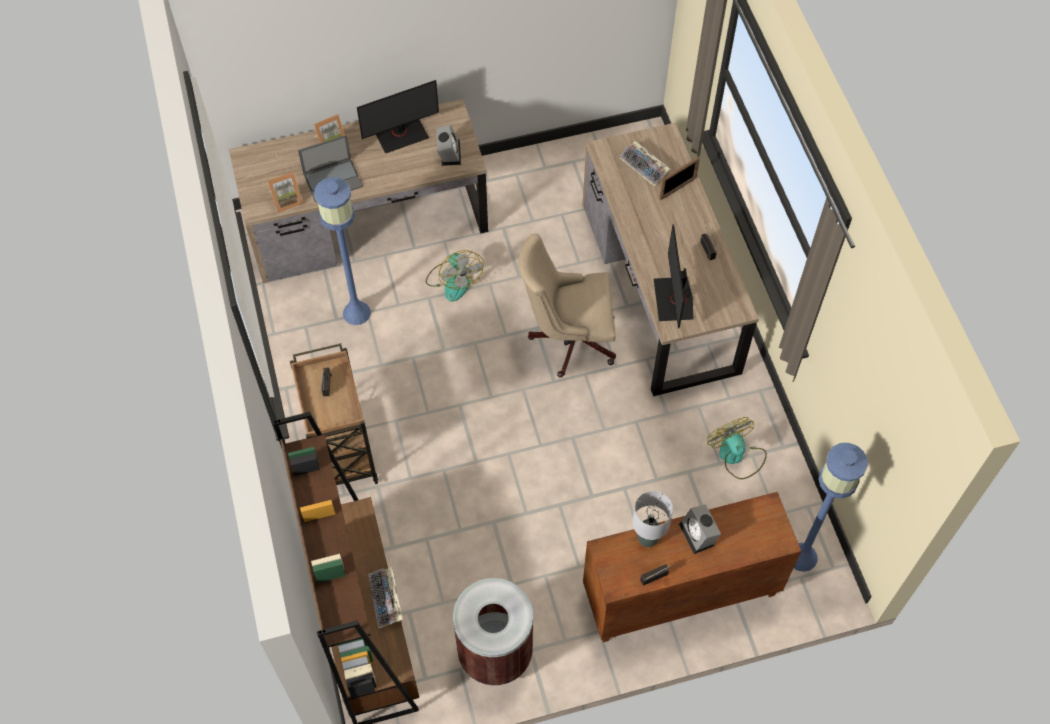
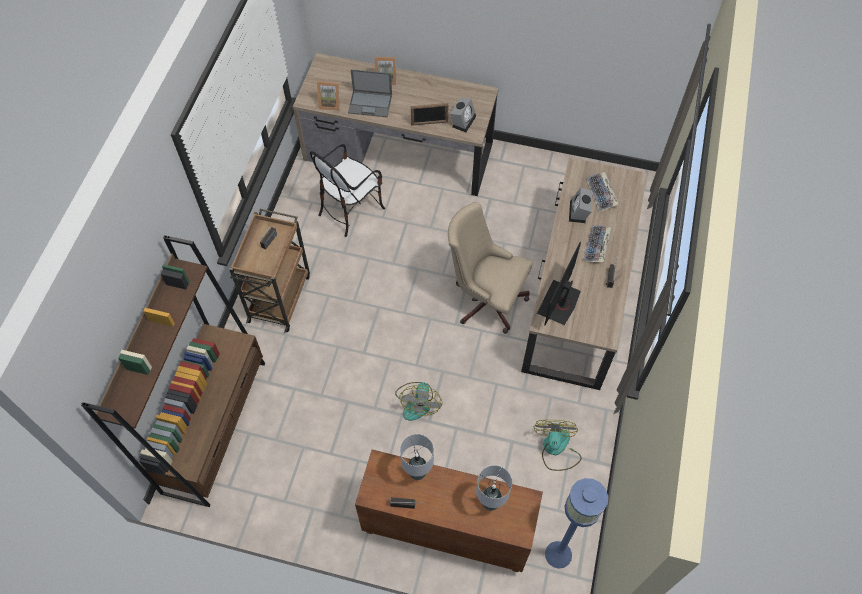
camera: 30 degrees right, 0 degrees up
(356, 313) = (350, 209): blue floor lamp -> chair
(386, 600) = (215, 414): keyboard -> keyboard (596, 247)
(401, 134) = (438, 93): monitor -> none
(453, 280) = (431, 218): fan -> fan (418, 402)
(494, 653) = (287, 496): brown trash can -> none
(678, 188) = (617, 222): picture frame -> picture frame (429, 123)
(699, 535) = (458, 491): alarm clock -> alarm clock (579, 212)
(736, 528) = (490, 502): none -> grey table lamp

